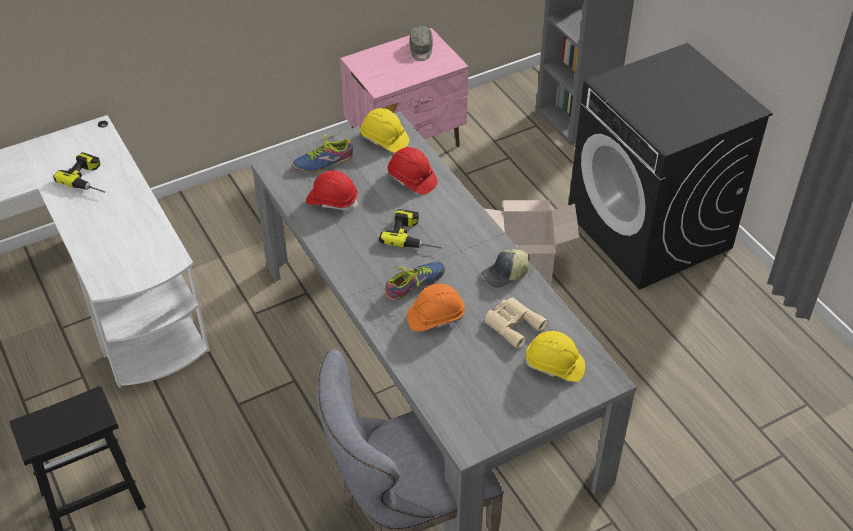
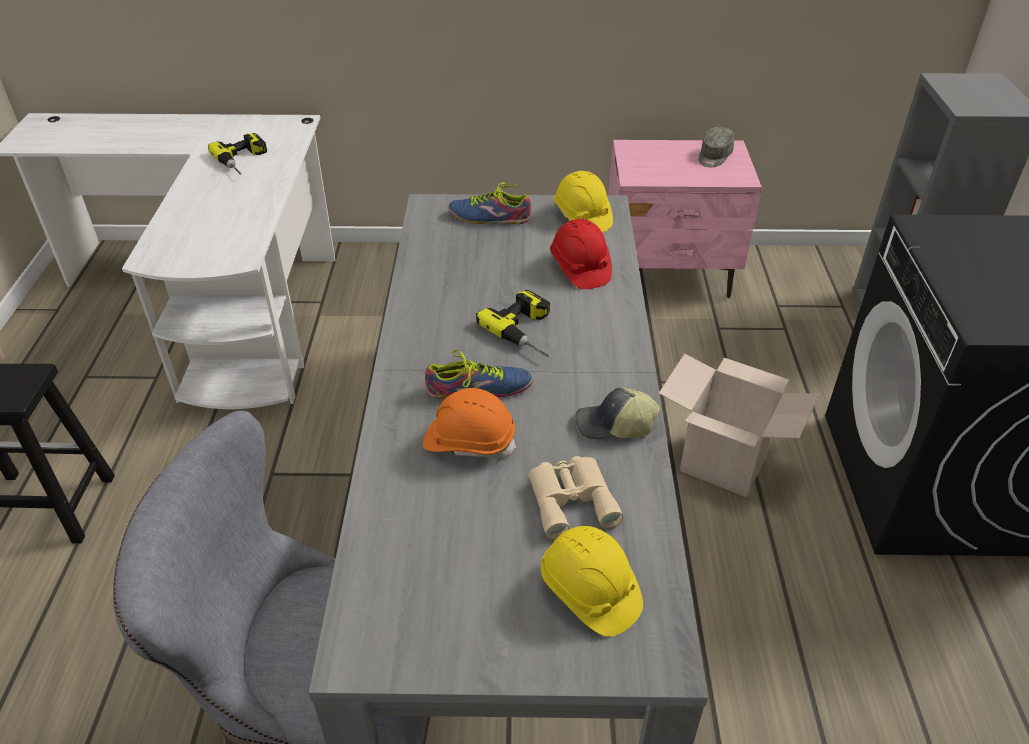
camera: 30 degrees right, 5 degrees down
(332, 201) = (463, 258): red hard hat -> none

